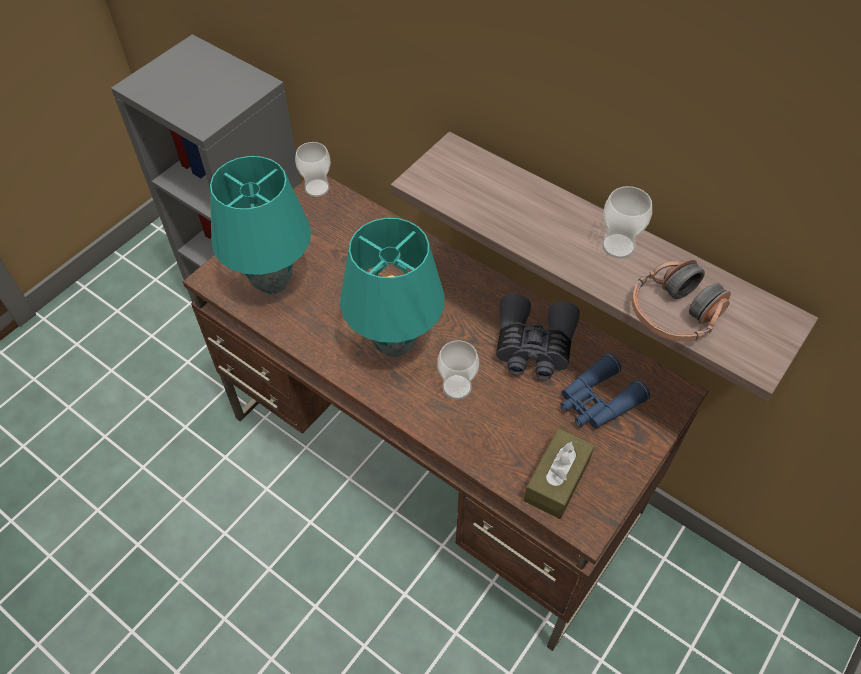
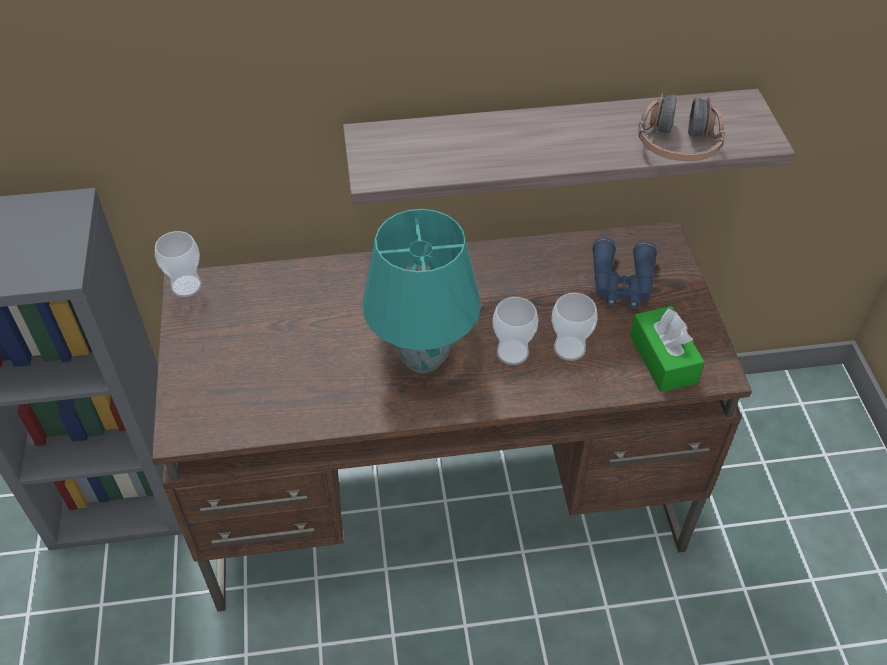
camera: 45 degrees left, 5 degrees down
(273, 283) = (249, 393): turquoise table lamp -> none
(533, 347) = (531, 280): grey binoculars -> none
(557, 480) = (663, 359): brown tissue box -> green tissue box
(618, 246) = (583, 125): cup -> cup (569, 348)

